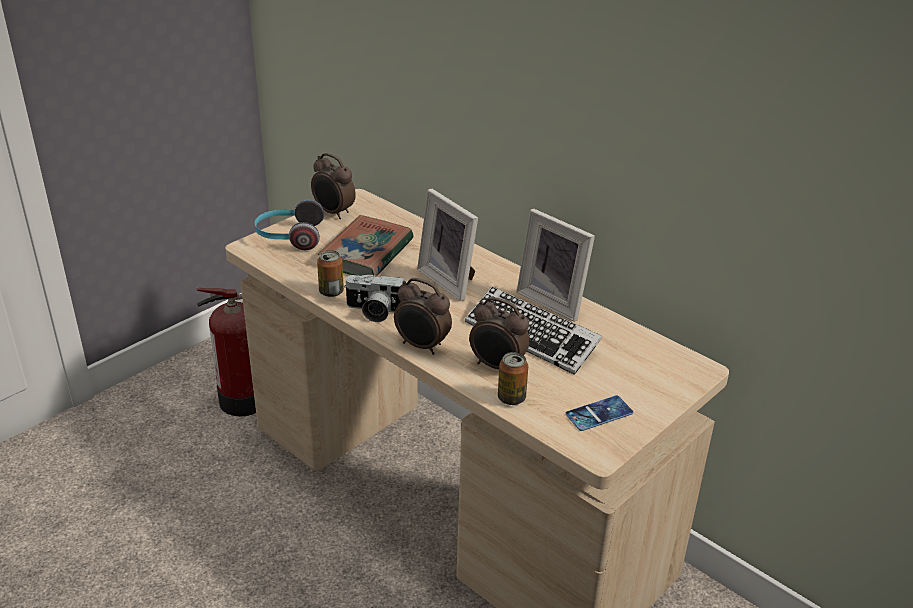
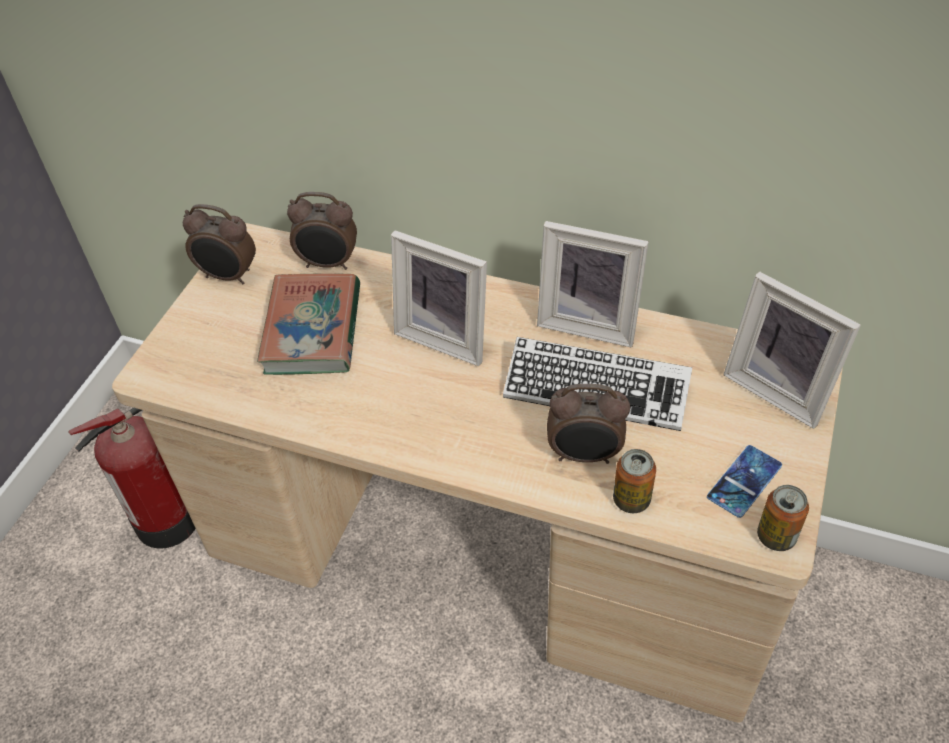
camera: 20 degrees left, 15 degrees up
(289, 237) = (193, 339): headphones -> none
(331, 292) = (305, 413): can -> can (776, 536)
(375, 311) = (381, 425): camera -> none
(422, 346) = (474, 459): alarm clock -> alarm clock (329, 264)
(666, 374) = (779, 388): none -> picture frame

